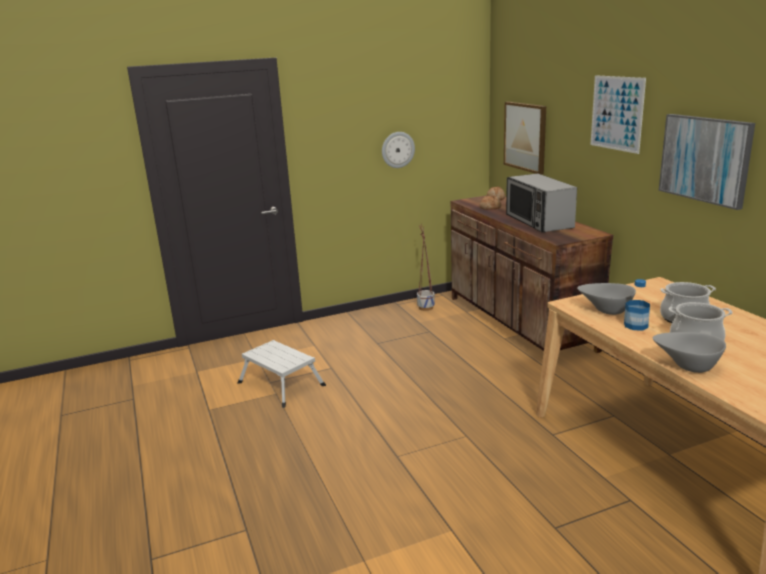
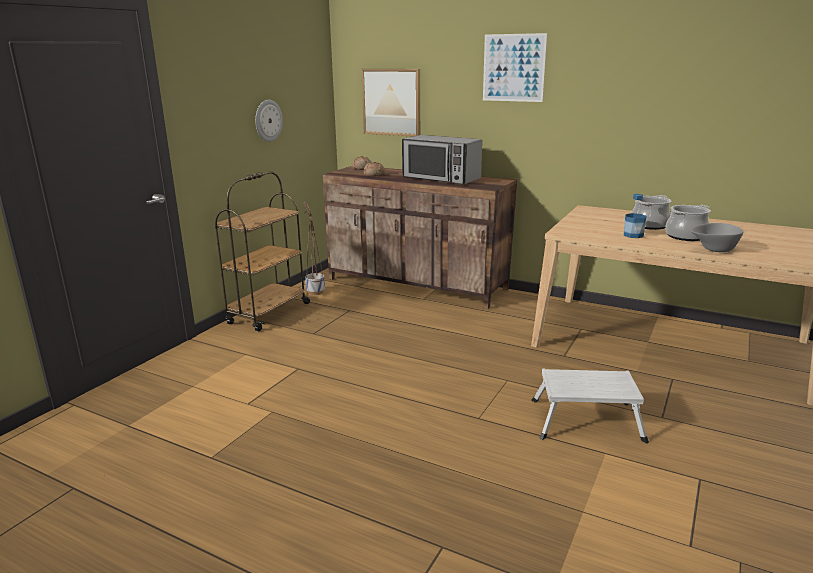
camera: 40 degrees left, 0 degrees up
(280, 384) = (263, 401): white step ladder -> white step ladder (585, 420)
(368, 317) = (268, 314): none -> brown cart
(606, 310) = (594, 230): grey bowl -> none
(705, 159) = (616, 98): picture -> none

